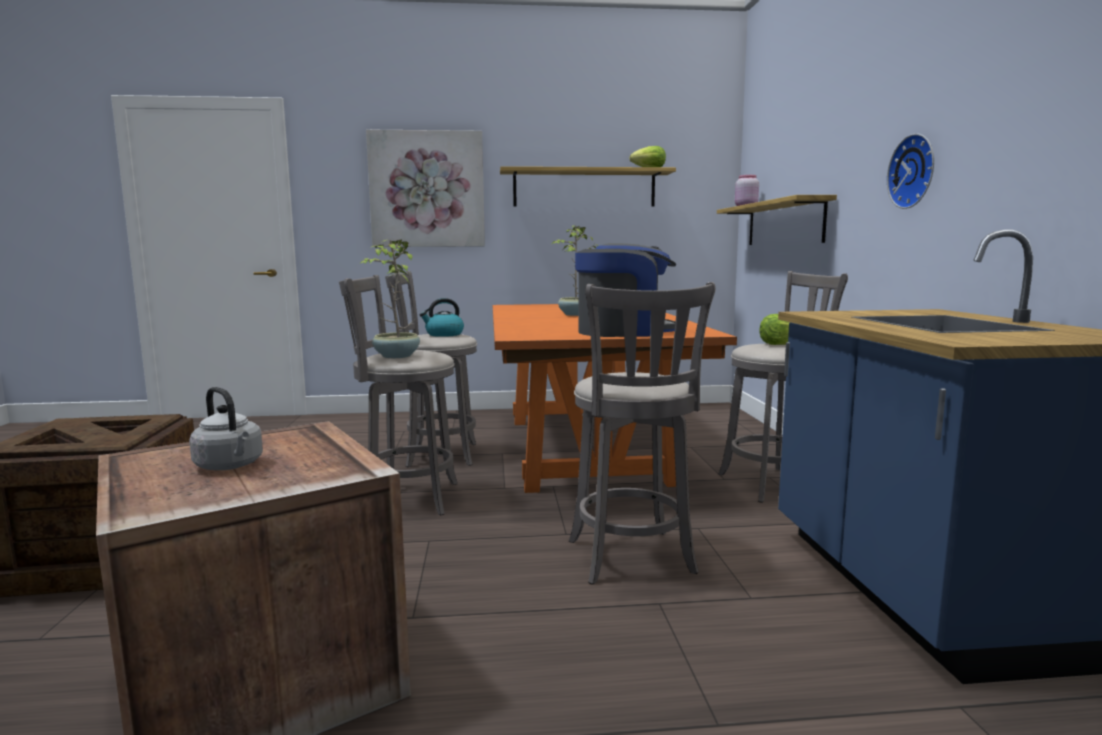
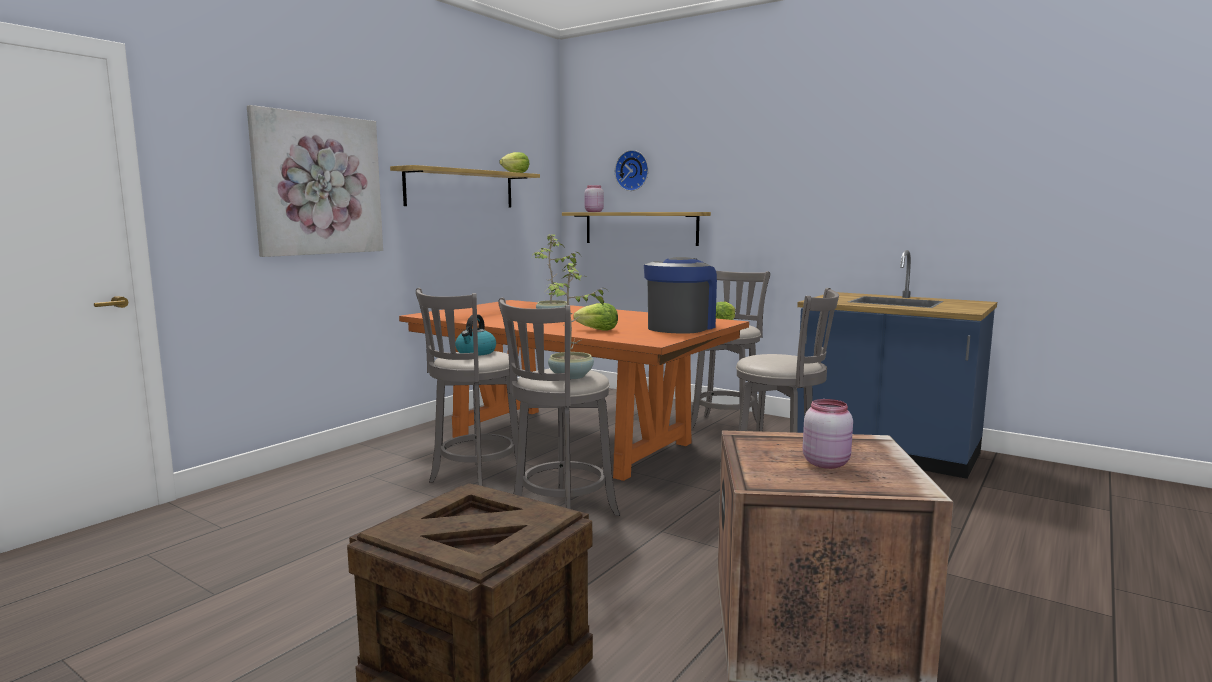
camera: 50 degrees left, 0 degrees up
(230, 466) = (826, 463): grey kettle -> pink jar
(541, 325) = (598, 330): none -> lettuce
(915, 171) = (794, 205): wall clock -> wall clock (633, 170)

